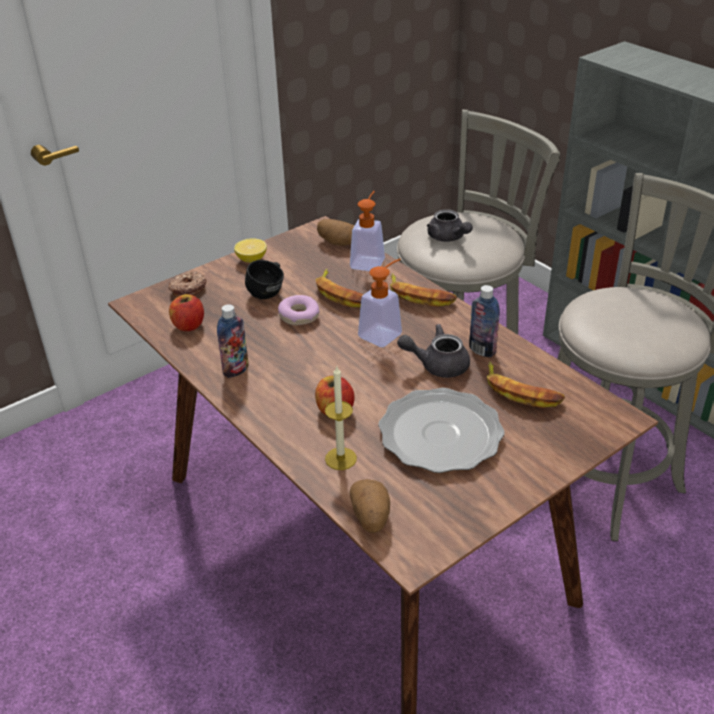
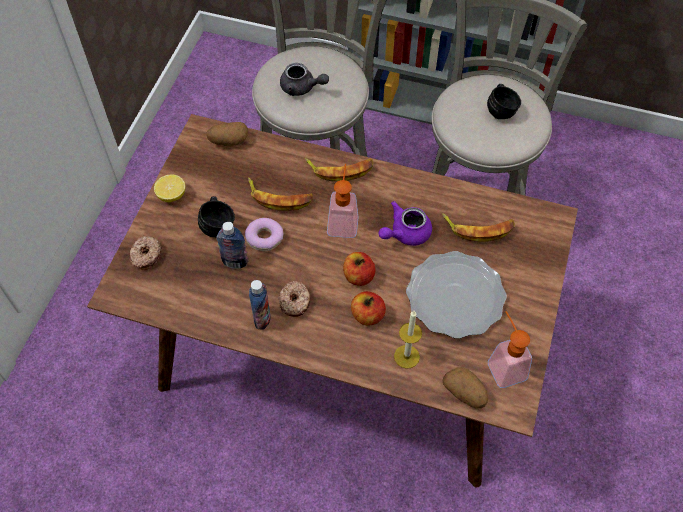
camera: 35 degrees left, 20 degrees up
(188, 325) = (183, 294): apple -> apple (358, 276)
(278, 371) = (295, 302): none -> donut
(369, 260) = (270, 149): soap dispenser -> soap dispenser (503, 365)
(437, 365) = (405, 233): grey teapot -> purple teapot
(482, 350) = (425, 202): bottle -> bottle (235, 262)
(646, 320) = (501, 110): none -> black mug

